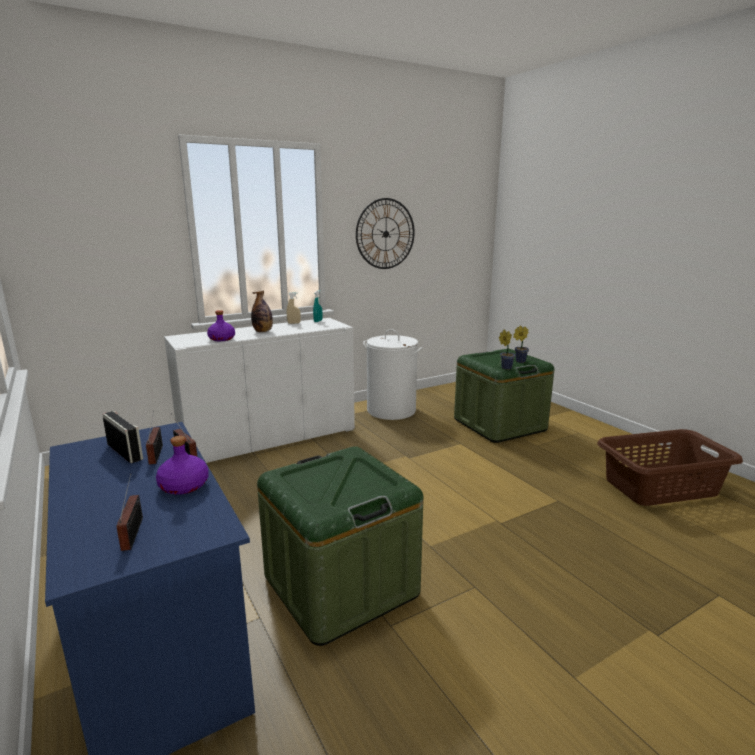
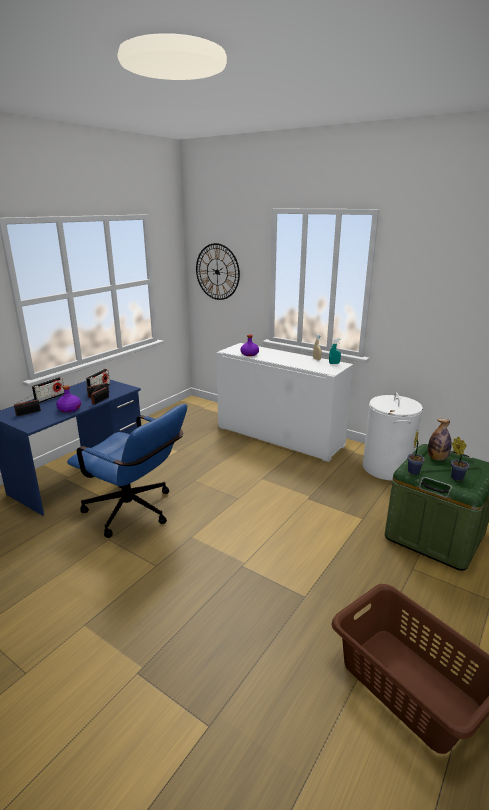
camera: 65 degrees right, 5 degrees up
(83, 504) = (50, 398): none -> radio
(263, 331) = (281, 358): bottle -> bottle (437, 458)
(341, 585) = (135, 513): green storage box -> blue office chair
(385, 234) = (439, 299): wall clock -> wall clock (217, 272)

